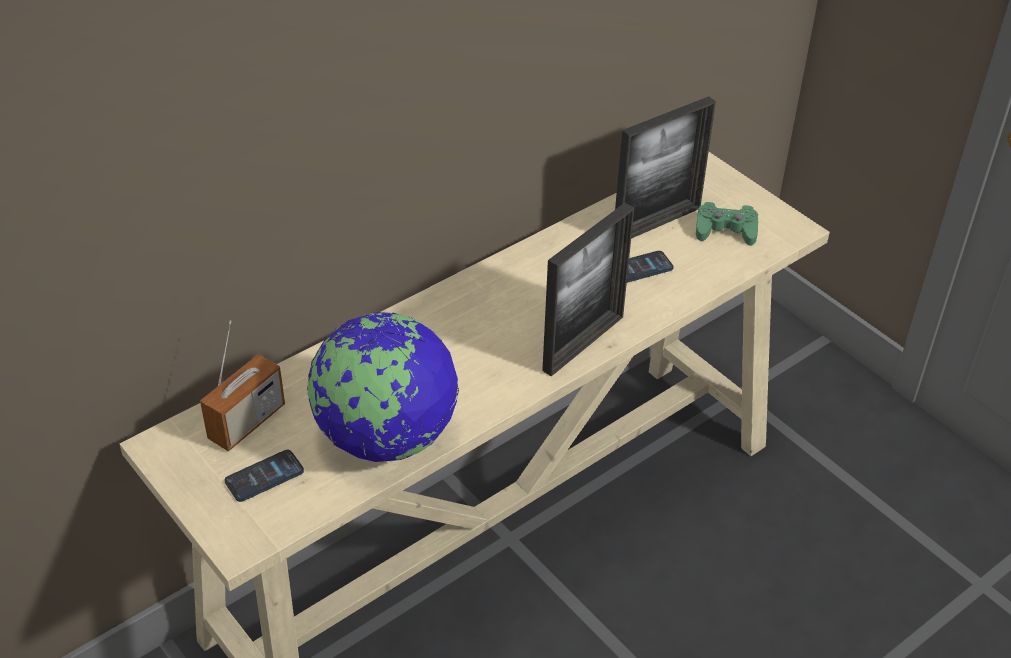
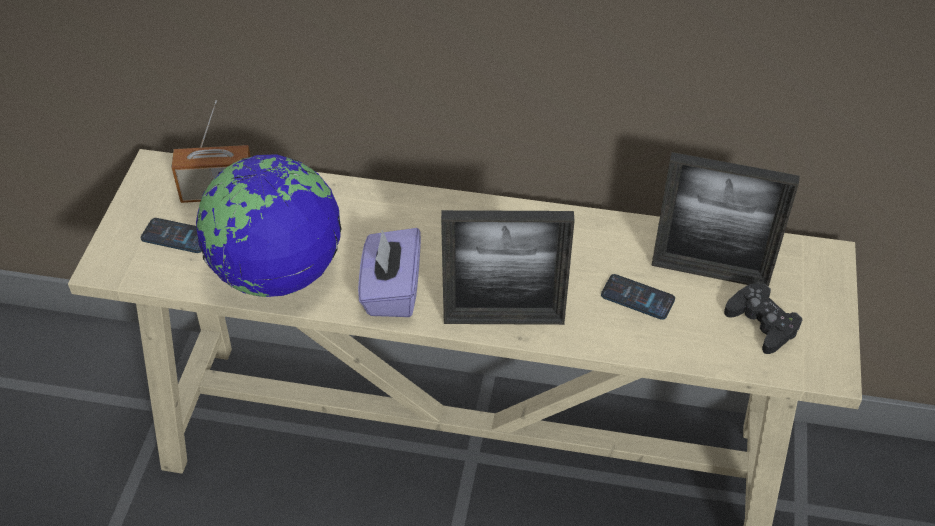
camera: 50 degrees right, 5 degrees up
(485, 384) = (391, 291): none -> purple tissue box
(725, 230) = (762, 323): green game controller -> black game controller

